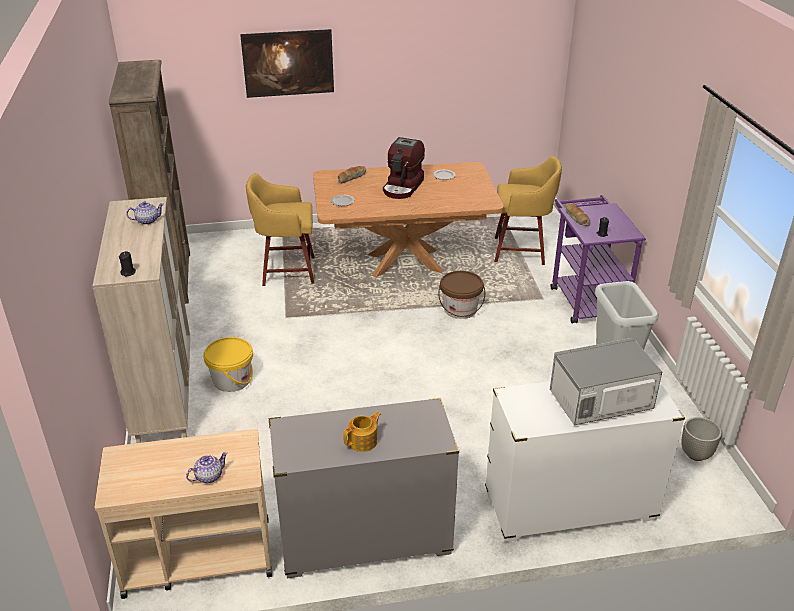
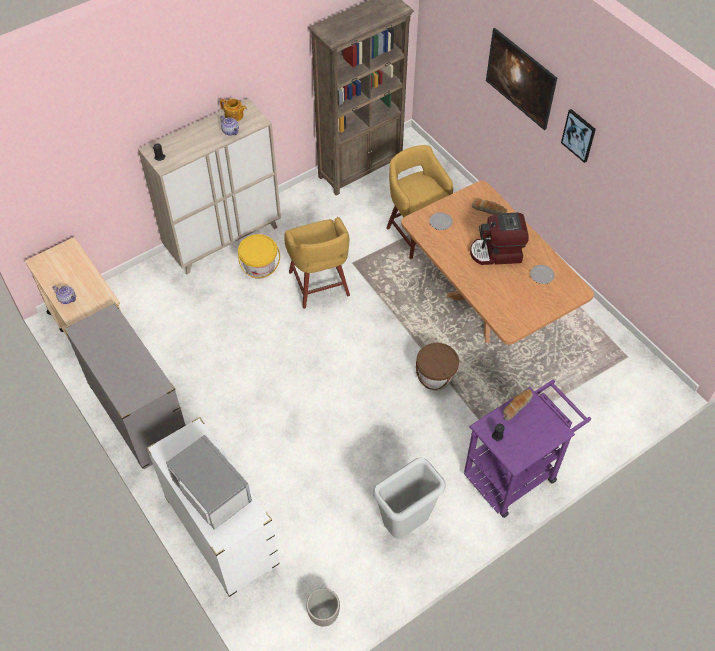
camera: 65 degrees right, 20 degrees up
(363, 441) = (111, 361): teapot -> teapot (234, 116)
(371, 67) = (579, 135): none -> picture
(521, 251) = (568, 393): yellow stool -> yellow stool (319, 285)

